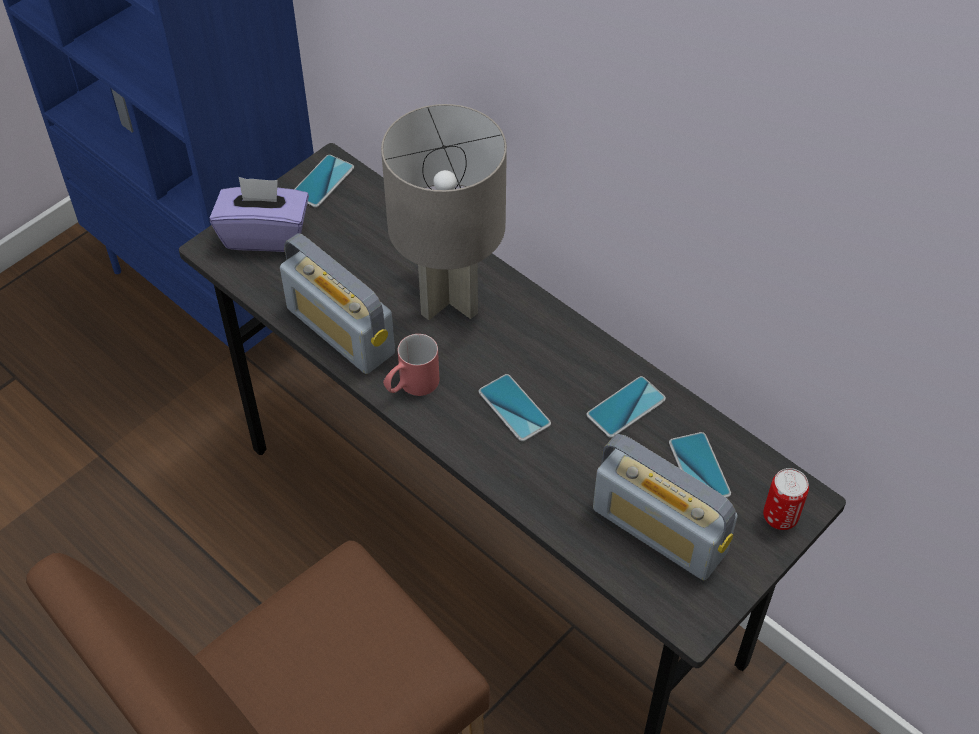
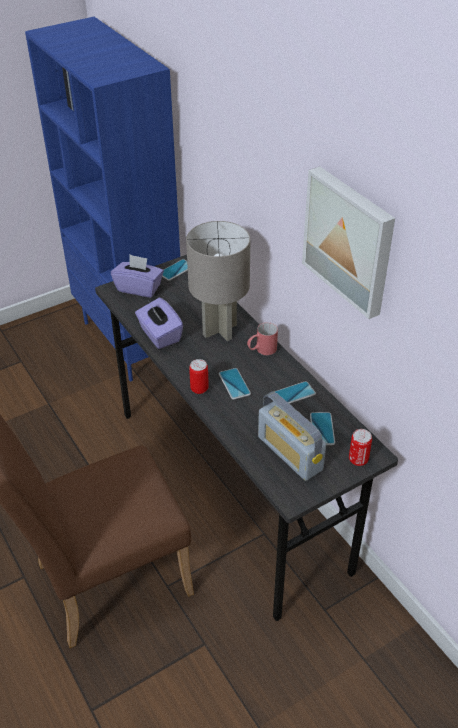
camera: 15 degrees right, 10 degrees down
(340, 331) = (159, 335): radio -> purple tissue box
(411, 386) = (185, 365): red mug -> red mug (261, 350)
(454, 432) = (199, 389): none -> can
(733, 142) = (350, 240): none -> picture

